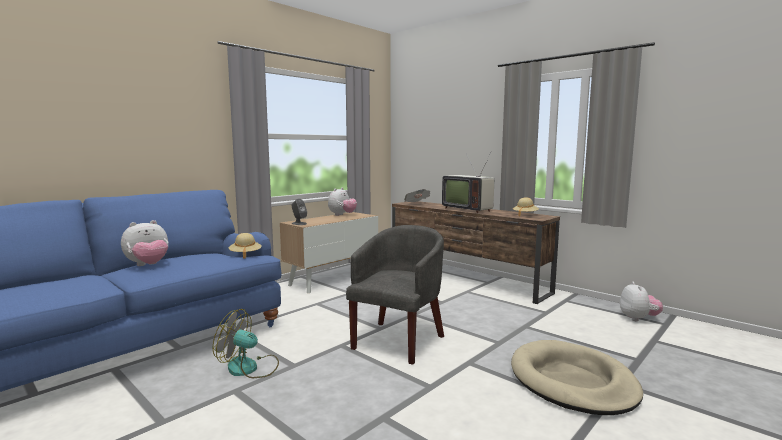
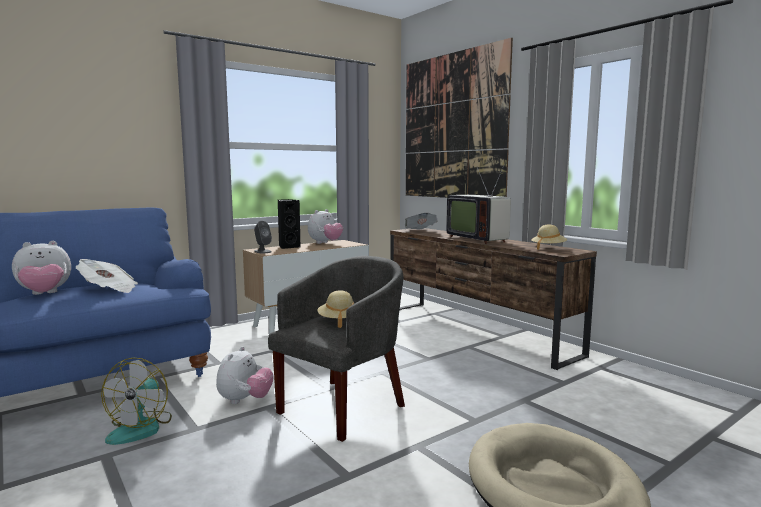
camera: 10 degrees right, 0 degrees up
(200, 259) = (109, 290): none -> newspaper
(245, 254) = (167, 286): beige hat -> beige hat (339, 321)
(249, 368) = (141, 428): fan -> fan turned 105 degrees counterclockwise
(315, 219) = (288, 247): none -> black speaker
(438, 121) = (452, 127): none -> picture
(638, 318) = (699, 401): plush toy -> plush toy (245, 400)

